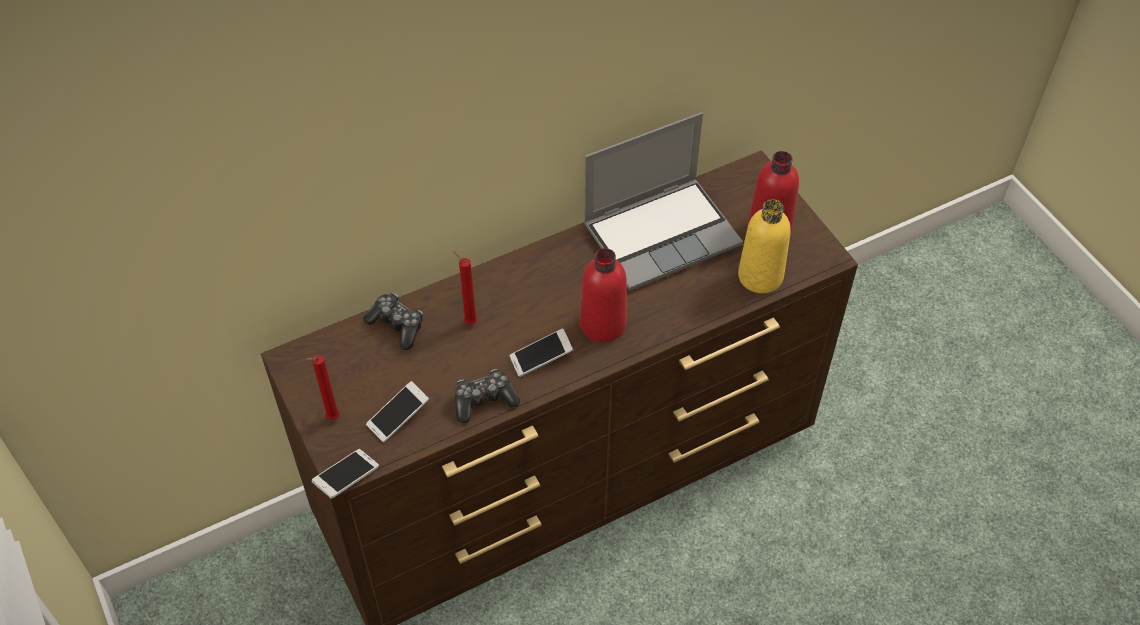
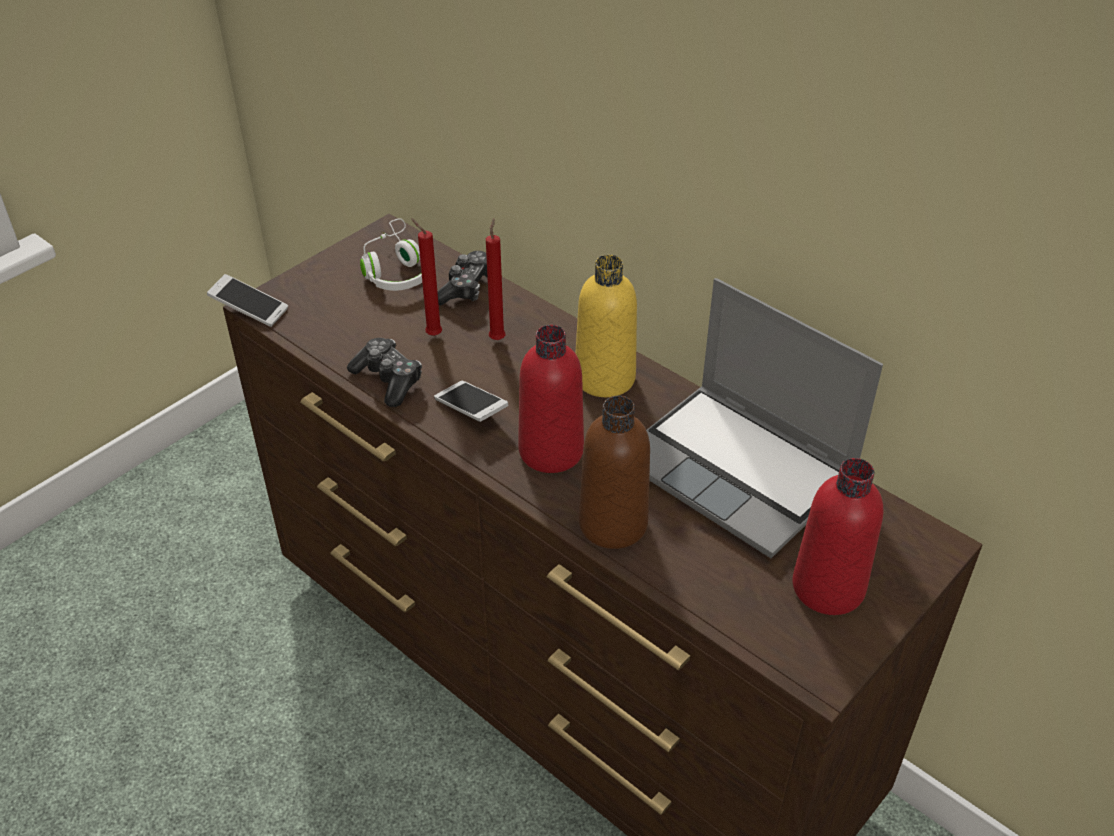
camera: 70 degrees right, 10 degrees down
(331, 418) = (322, 278): red candle -> red candle (431, 334)
(347, 365) = (396, 270): none -> white headphones
(398, 417) = (341, 322): phone -> none
(682, 312) = (613, 524): none -> brown bottle
(760, 276) = (728, 597): yellow bottle -> yellow bottle (604, 378)

